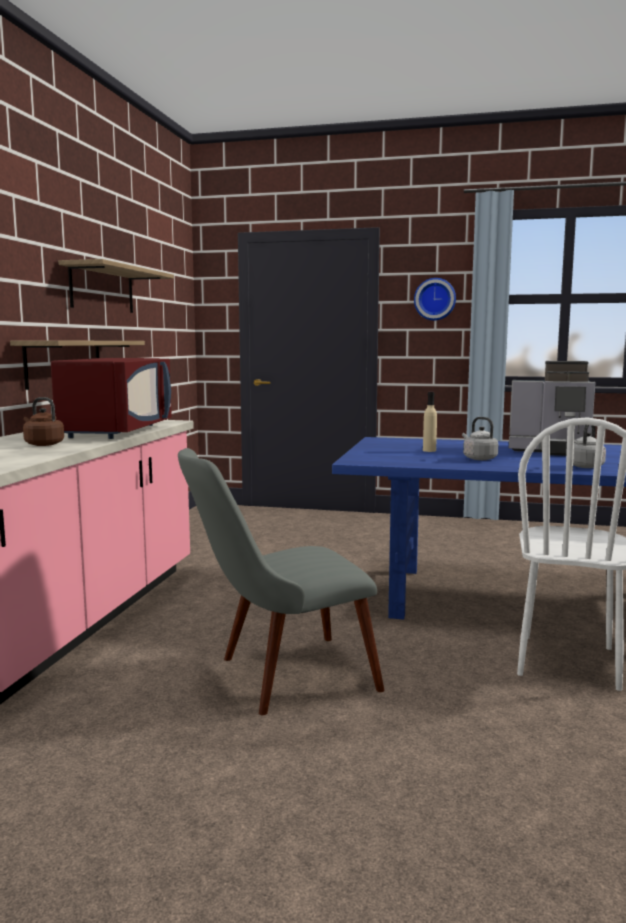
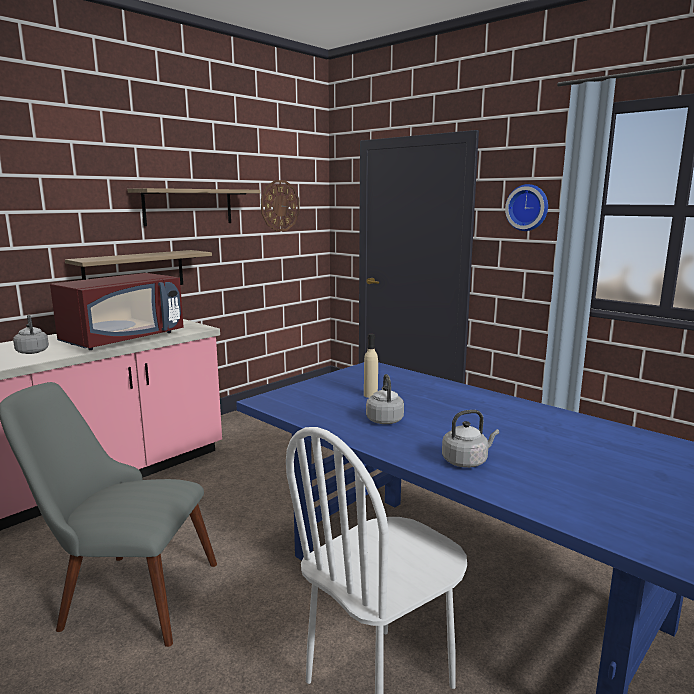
camera: 30 degrees right, 5 degrees up
(43, 444) = (32, 351): brown kettle -> grey kettle
(164, 298) = (280, 205): none -> wall clock
(551, 450) = (500, 420): coffee machine -> none

